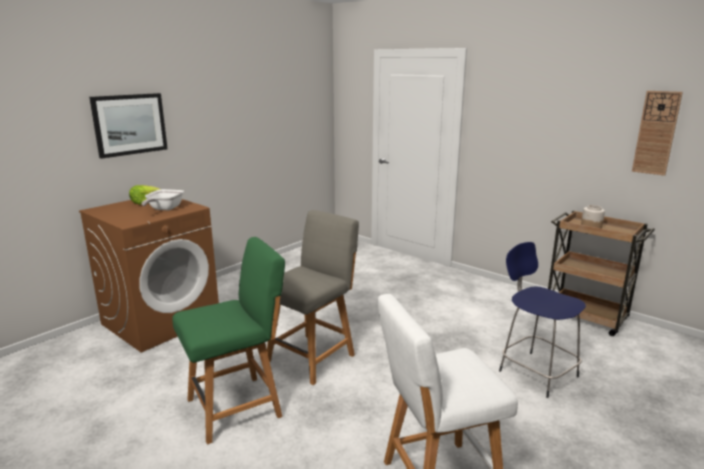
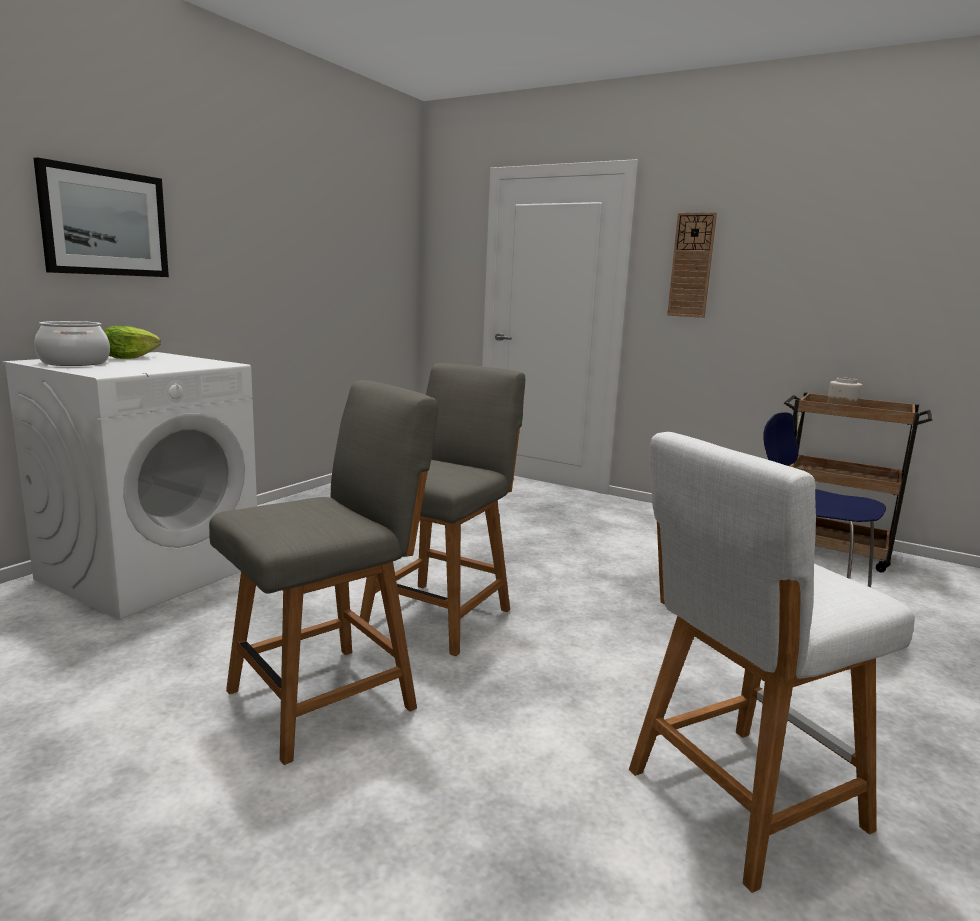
camera: 10 degrees left, 5 degrees down
(115, 211) = (75, 363): none -> cooking pot
(161, 320) = (151, 571): brown washing machine -> white washing machine
(164, 209) = (168, 364): frying pan -> none
(237, 406) = (327, 697): green chair -> grey chair
(656, 133) = (929, 270): wall clock -> wall clock (691, 265)

